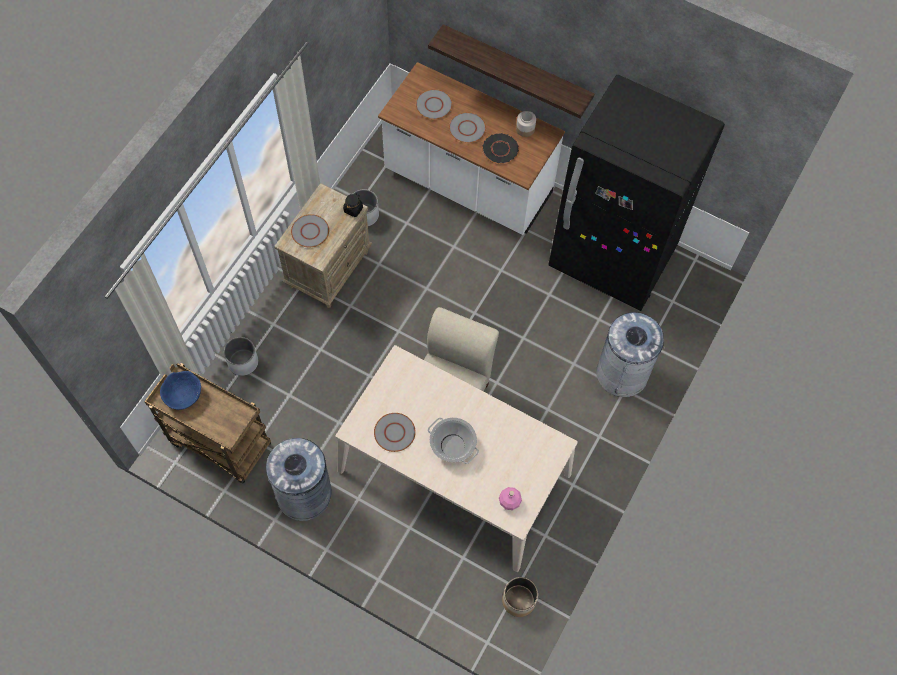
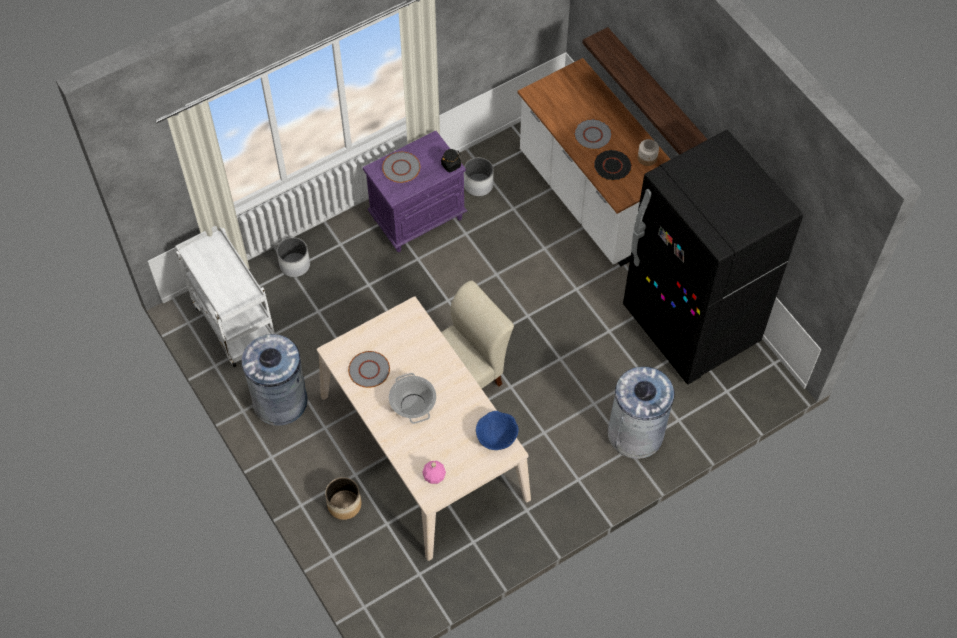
camera: 30 degrees right, 5 degrees down
(183, 395) = (211, 257): blue bowl -> blue bowl (497, 437)
(218, 443) = (233, 324): brown cart -> white cart
(329, 268) = (418, 218): beige nightstand -> purple nightstand
(434, 105) = (574, 102): grey plate -> none
(518, 600) = (414, 585): planter -> planter (344, 504)

